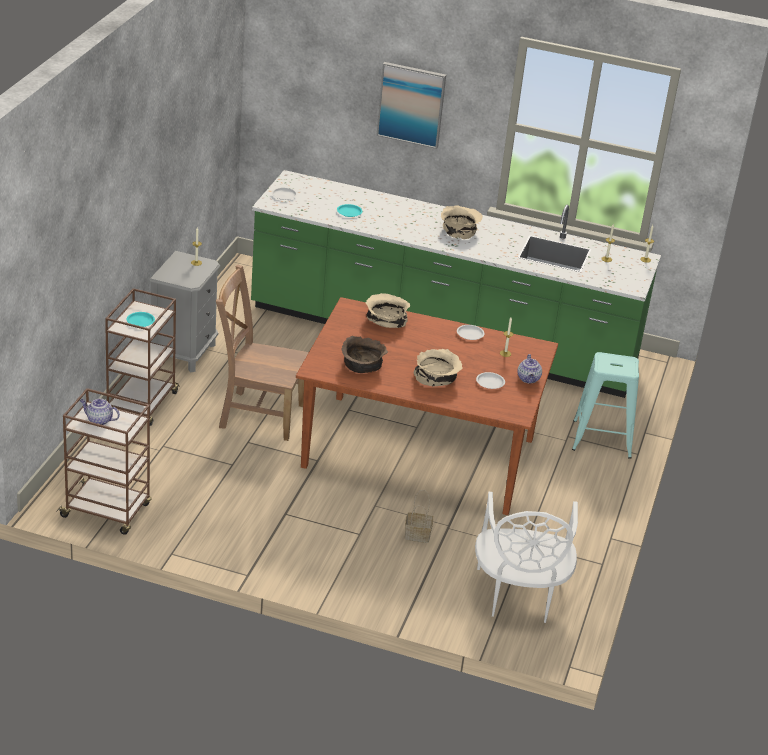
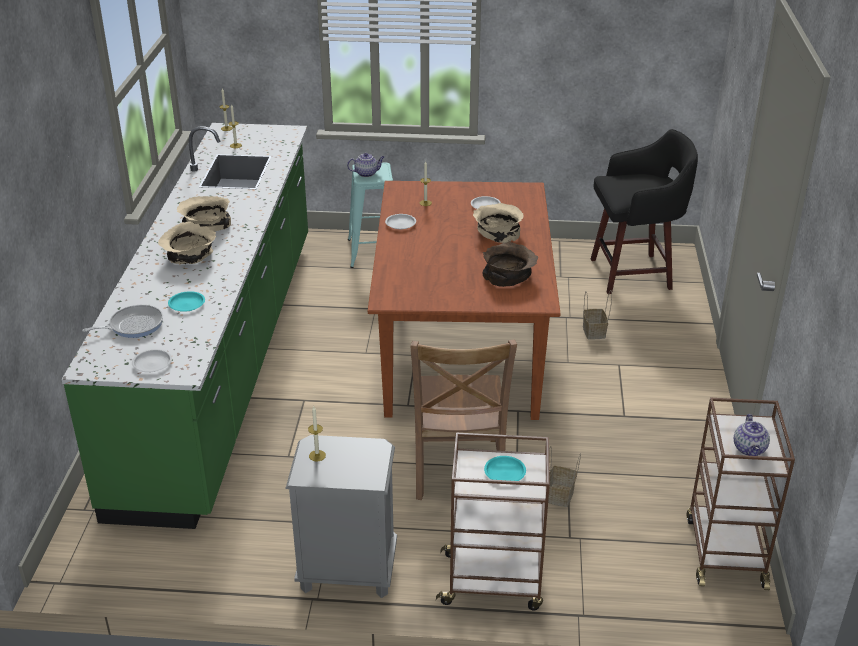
camera: 100 degrees left, 0 degrees up
(206, 453) = (560, 496): none -> basket
(331, 193) = (133, 325): none -> frying pan
(385, 320) = (404, 274): beige bowl -> beige bowl (189, 256)
(411, 104) = (64, 163): picture -> none
(518, 596) = (634, 273): white chair -> black stool
(528, 379) = (464, 188): teapot -> teapot (366, 173)

